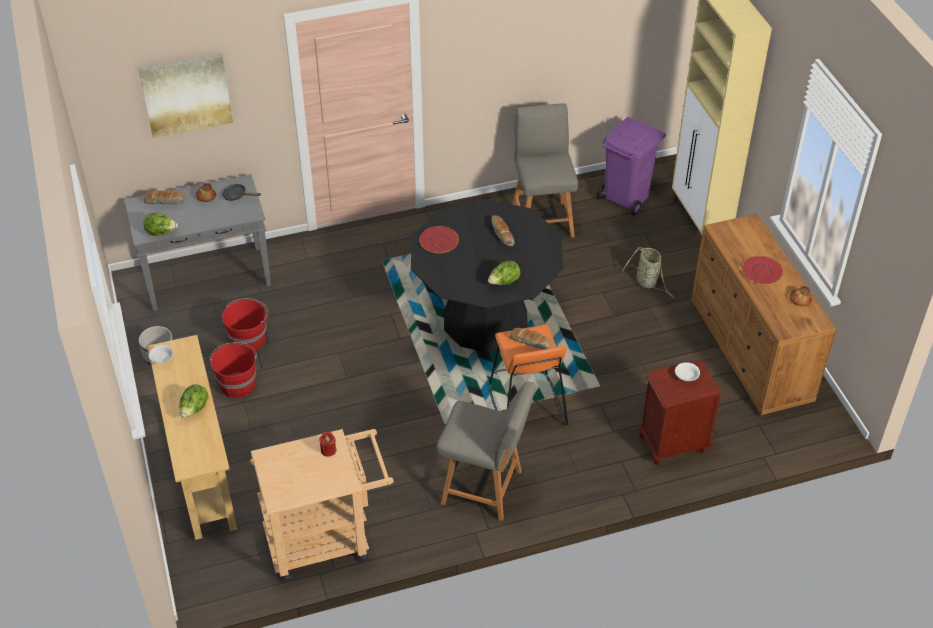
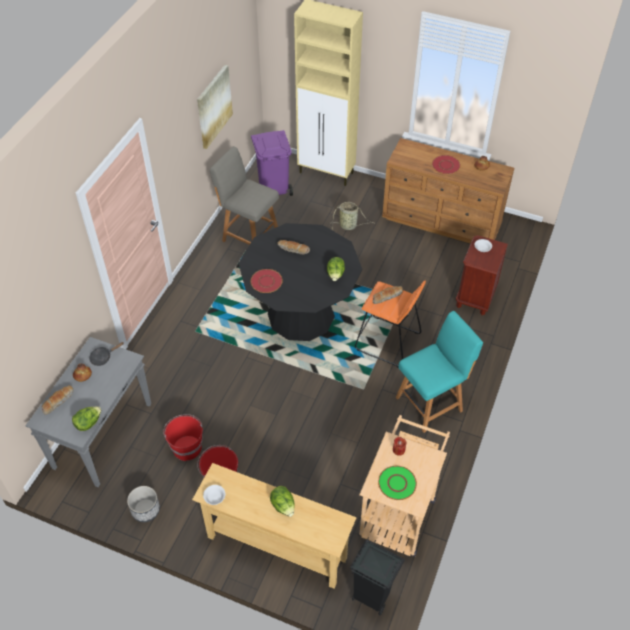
camera: 50 degrees left, 5 degrees up
(186, 94) = (37, 306): picture -> picture (214, 106)
(210, 574) = (371, 597): none -> black trash can
(287, 471) = (397, 483): none -> green plate
(484, 488) = (431, 403): grey chair -> turquoise chair

